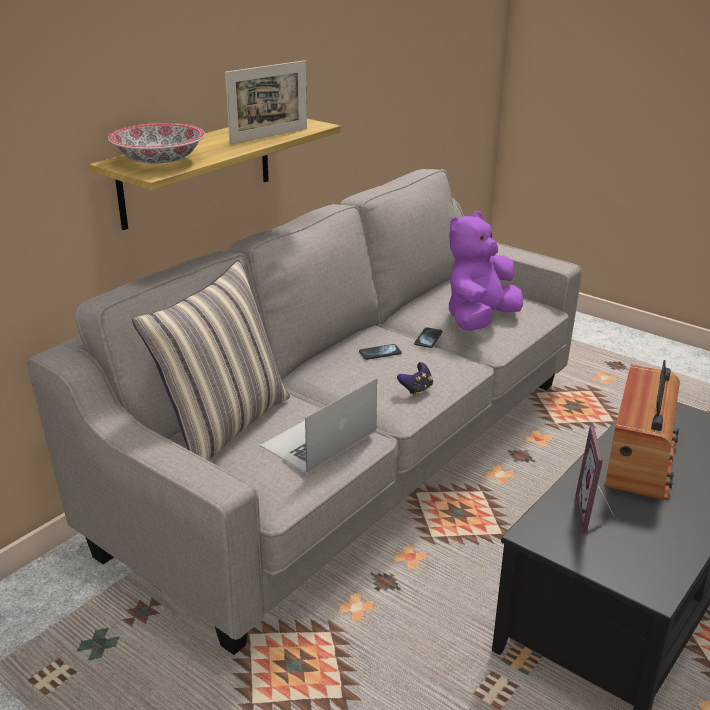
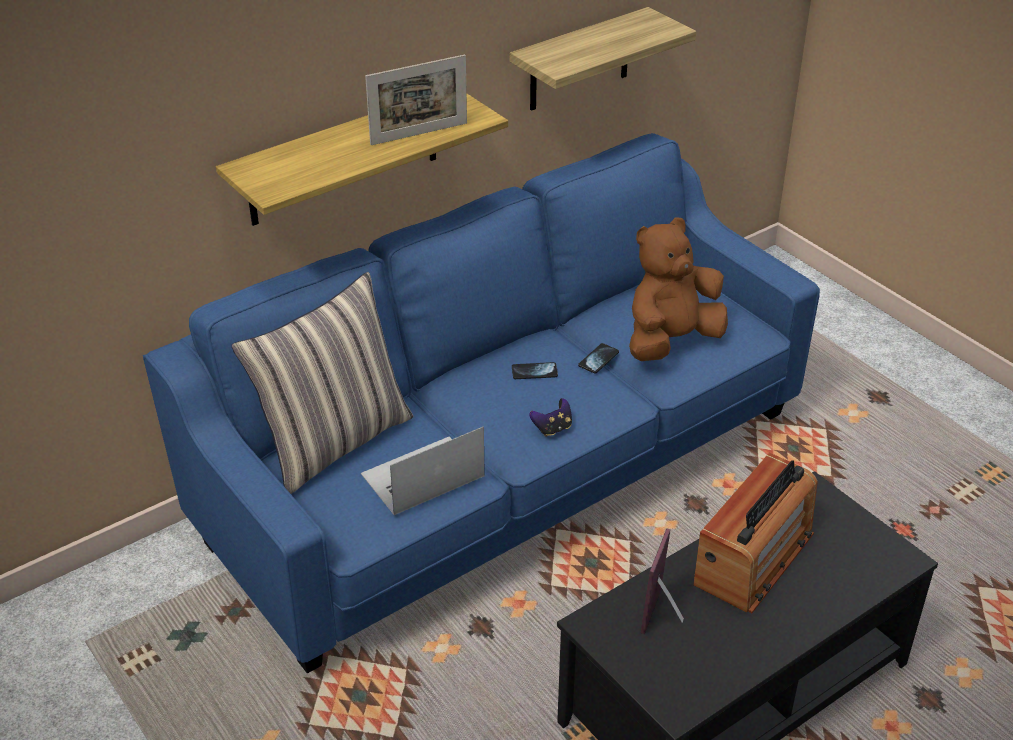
camera: 15 degrees right, 10 degrees up
(158, 160) = (285, 168): bowl -> none
(354, 458) = (507, 474): grey sofa -> blue sofa
(366, 106) = (579, 61): none -> shelf
(479, 320) = (671, 341): purple plush toy -> brown plush toy

